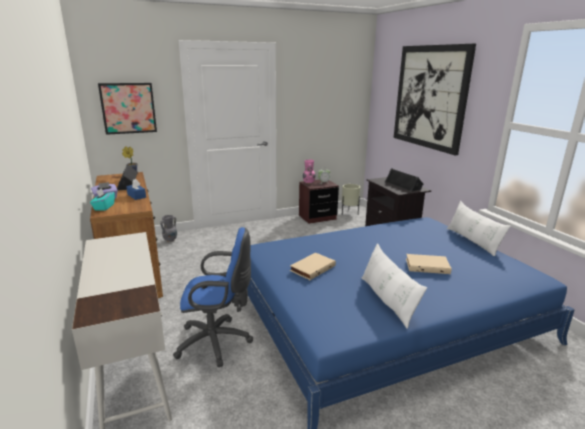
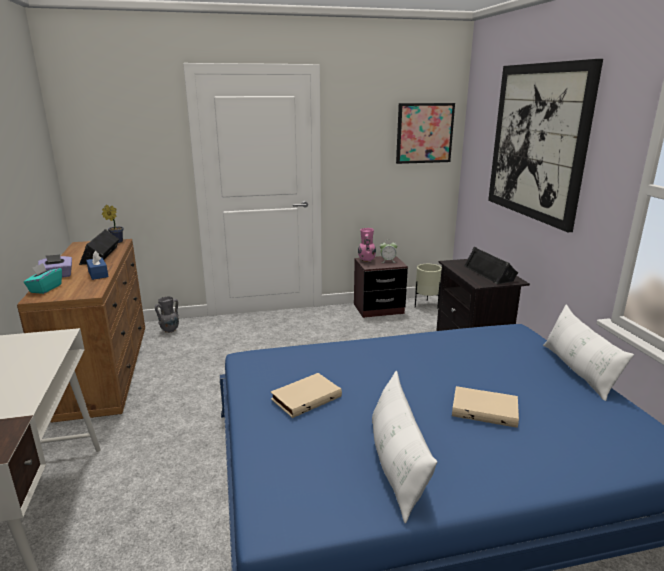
camera: 10 degrees right, 0 degrees up
(128, 108) = (117, 154): picture -> picture (424, 133)
(217, 342) = (166, 492): blue office chair -> none

